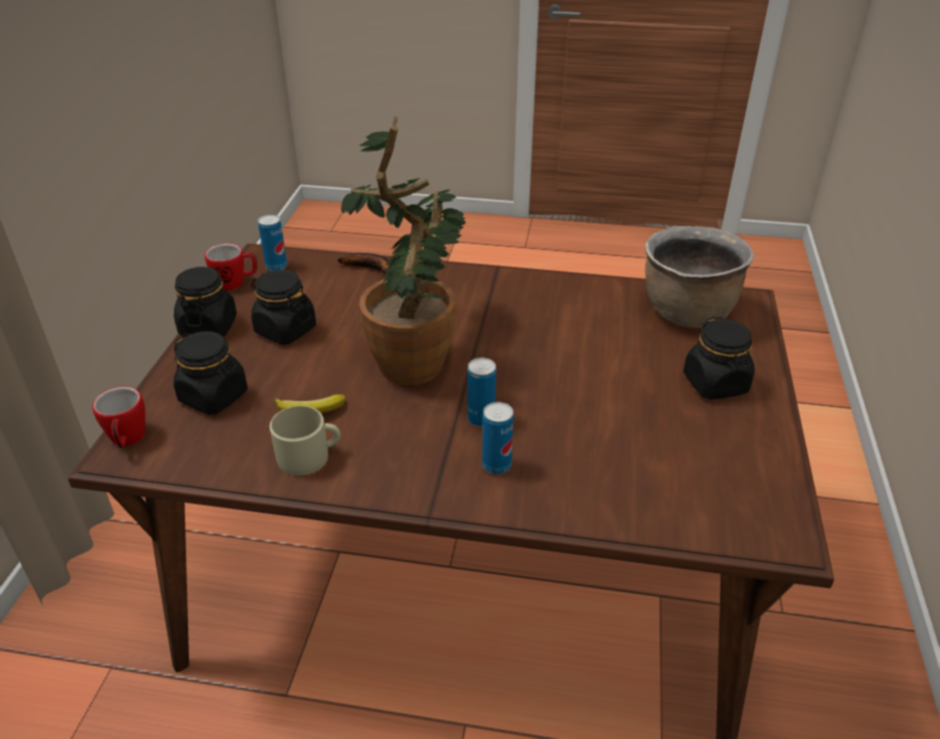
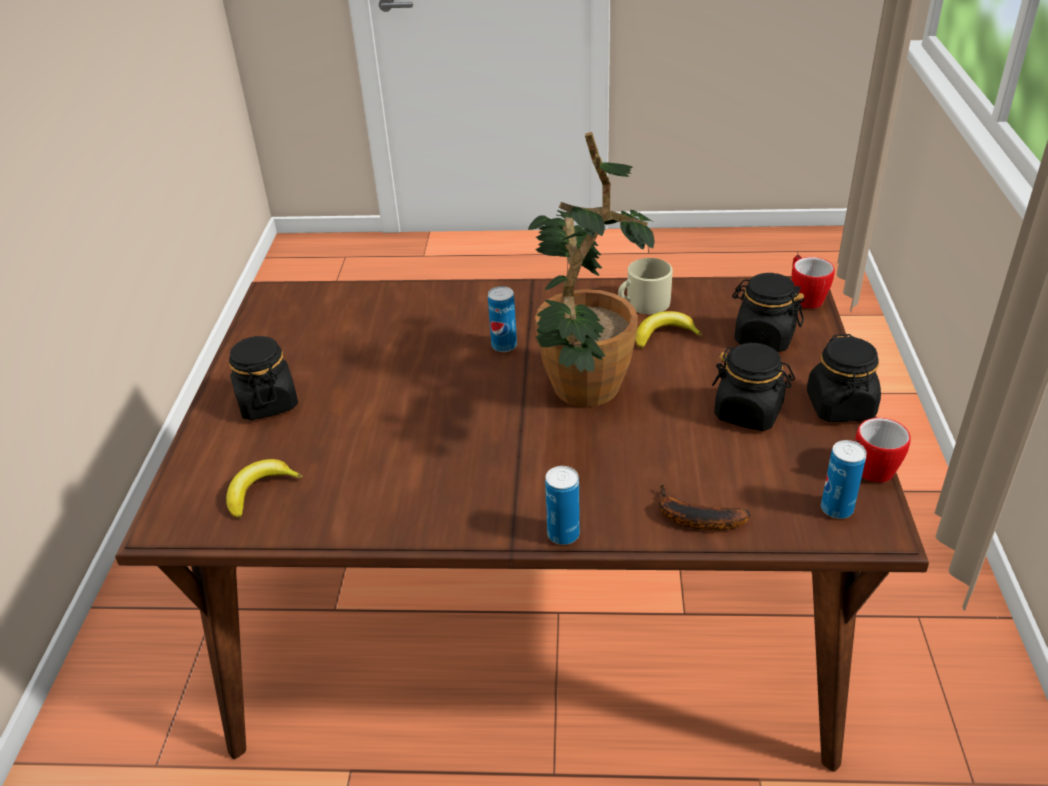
camera: 175 degrees right, 0 degrees up
(496, 465) = (485, 313): can -> can (563, 534)
(686, 313) = (260, 491): brown cooking pot -> banana

